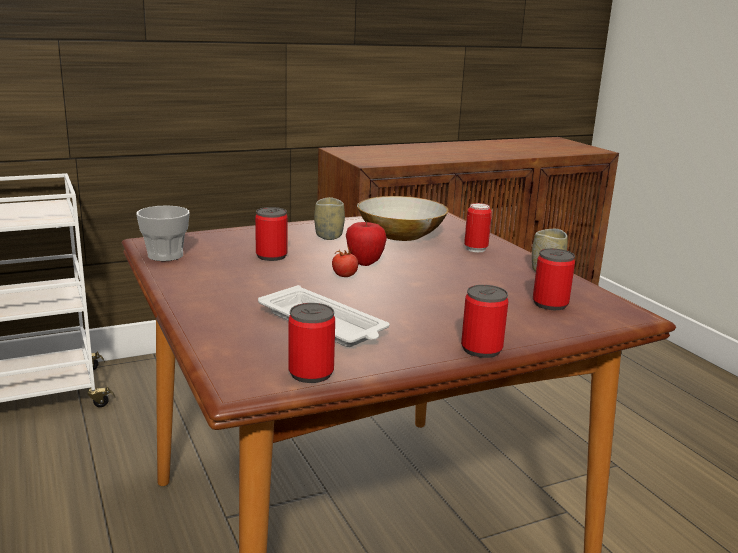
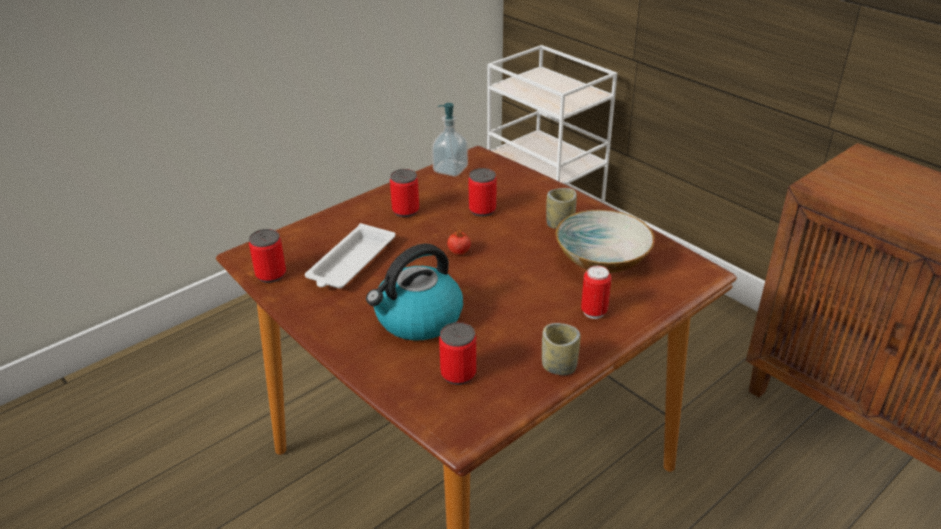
camera: 75 degrees right, 15 degrees up
(165, 255) = (450, 170): cup -> soap dispenser
(364, 263) = (499, 255): apple -> none
(456, 308) = (418, 319): none -> kettle
(481, 349) = (336, 342): can -> can (405, 211)

